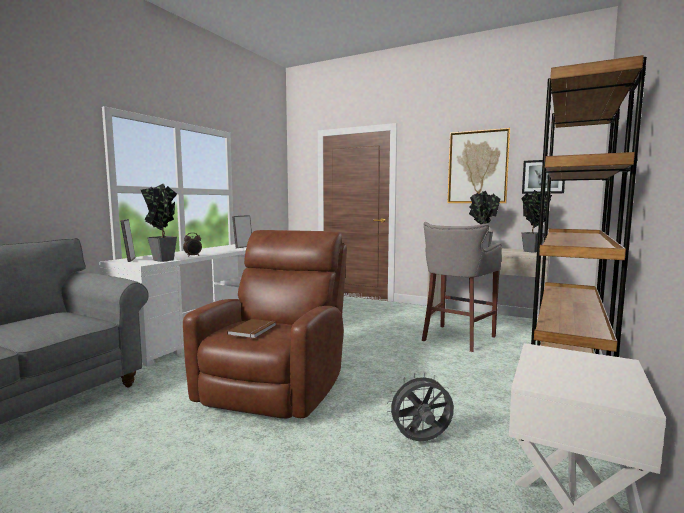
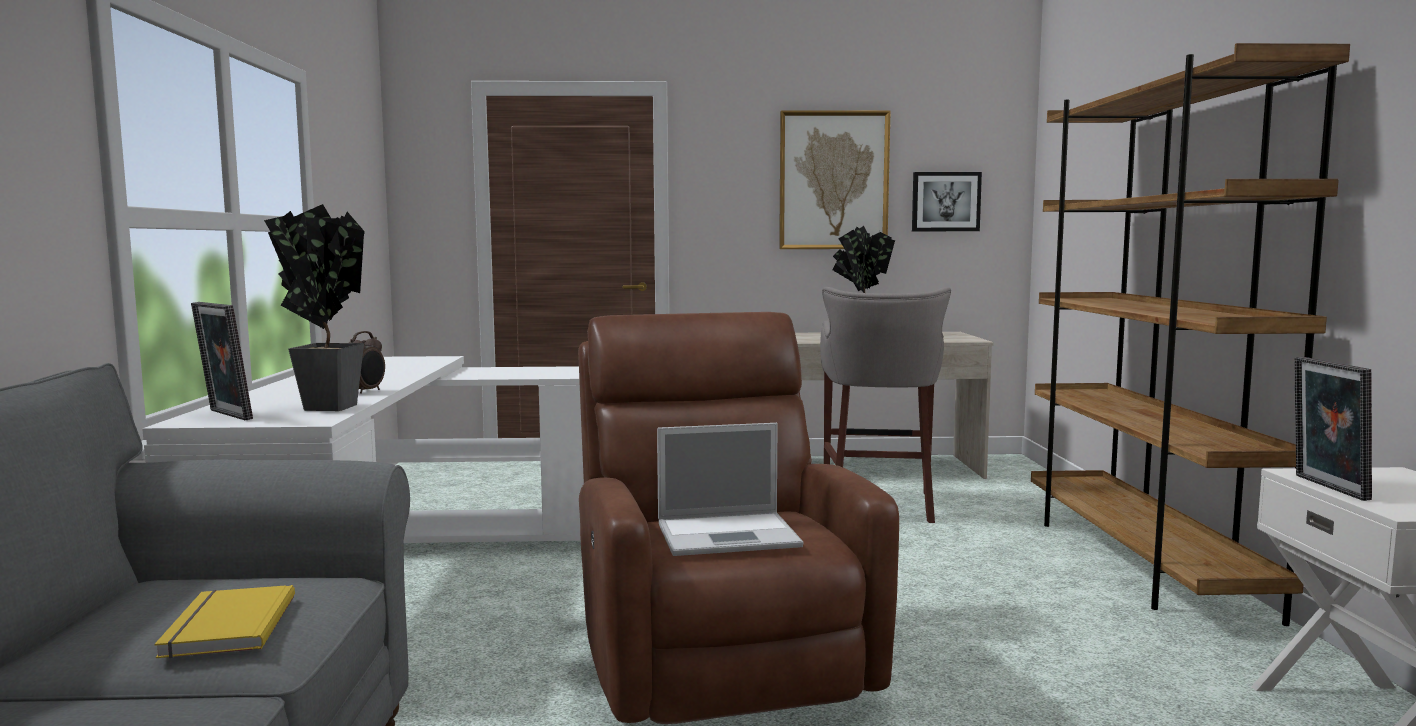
camera: 30 degrees left, 0 degrees up
(38, 328) = (225, 626): none -> yellow book
(243, 247) = (403, 362): picture frame -> picture frame (1325, 487)
(254, 330) = (730, 534): brown book -> laptop
(421, 441) = (1075, 673): grey fan -> none
(533, 252) = (947, 335): potted plant -> none

